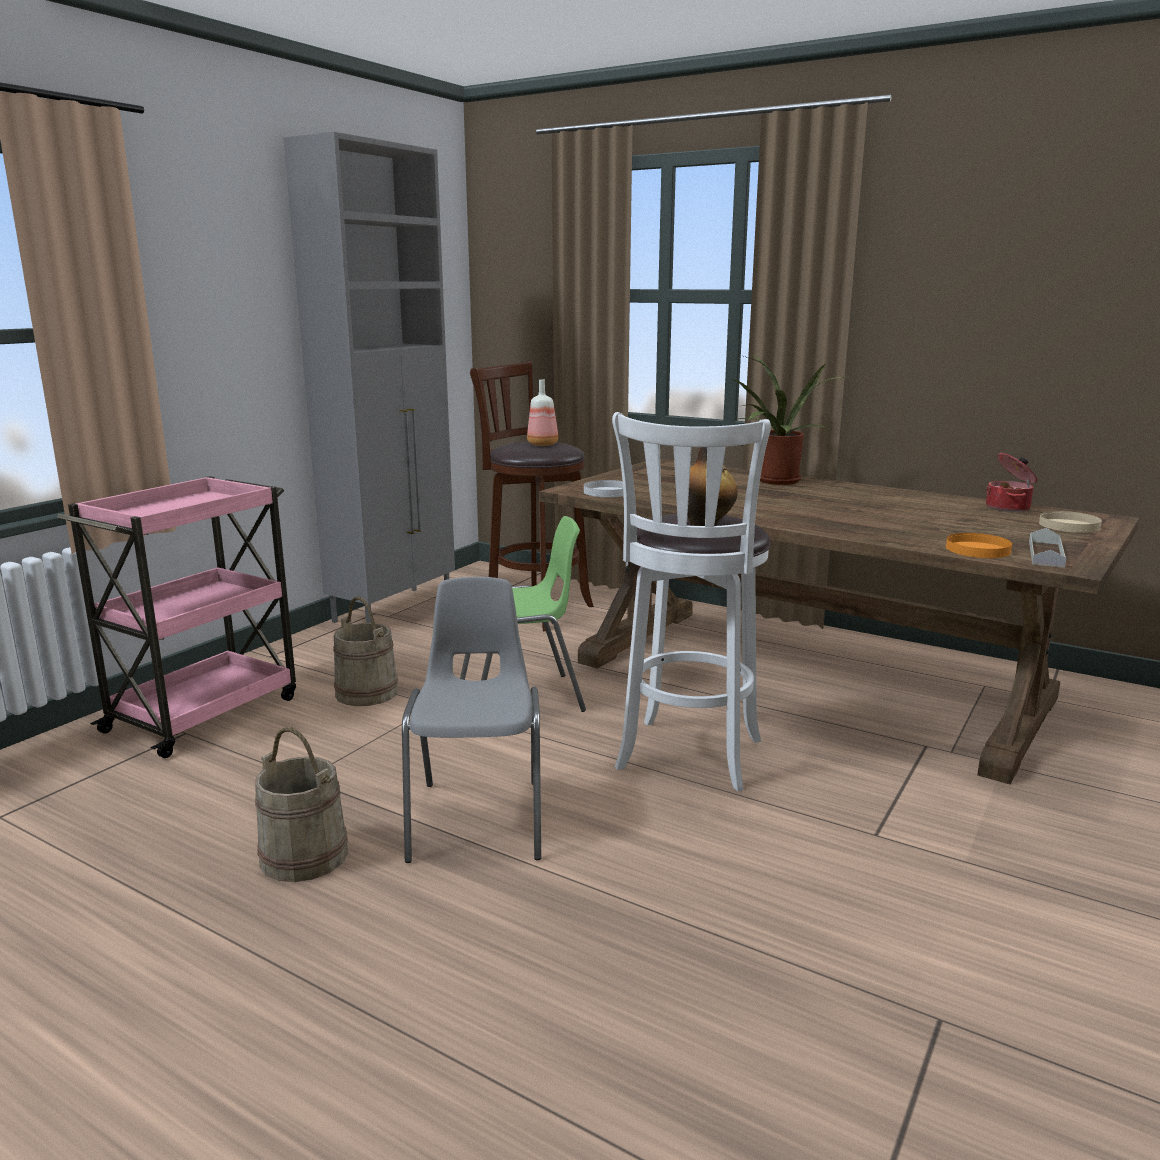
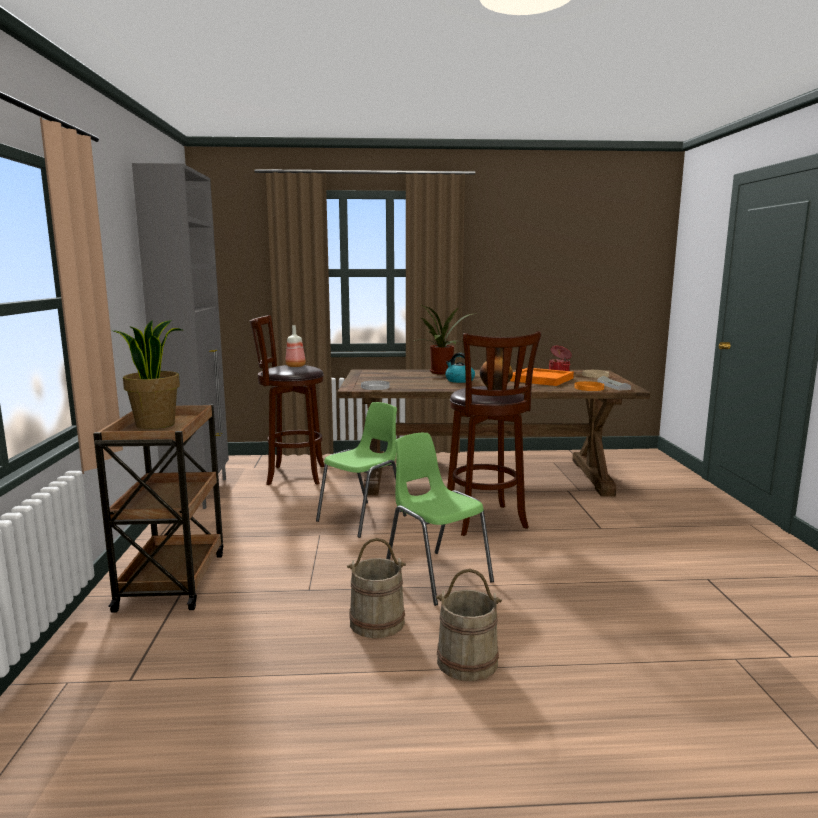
camera: 35 degrees left, 5 degrees down
(185, 504) = (155, 424): none -> potted plant
(205, 713) = (173, 579): pink cart -> brown cart
(366, 693) = (266, 540): beige bucket -> beige bucket (467, 661)
(479, 819) = (436, 576): grey chair -> green chair
(688, 758) = (486, 522): white stool -> brown stool
(767, 499) = (459, 380): none -> kettle
(925, 517) = (540, 379): none -> orange tray

